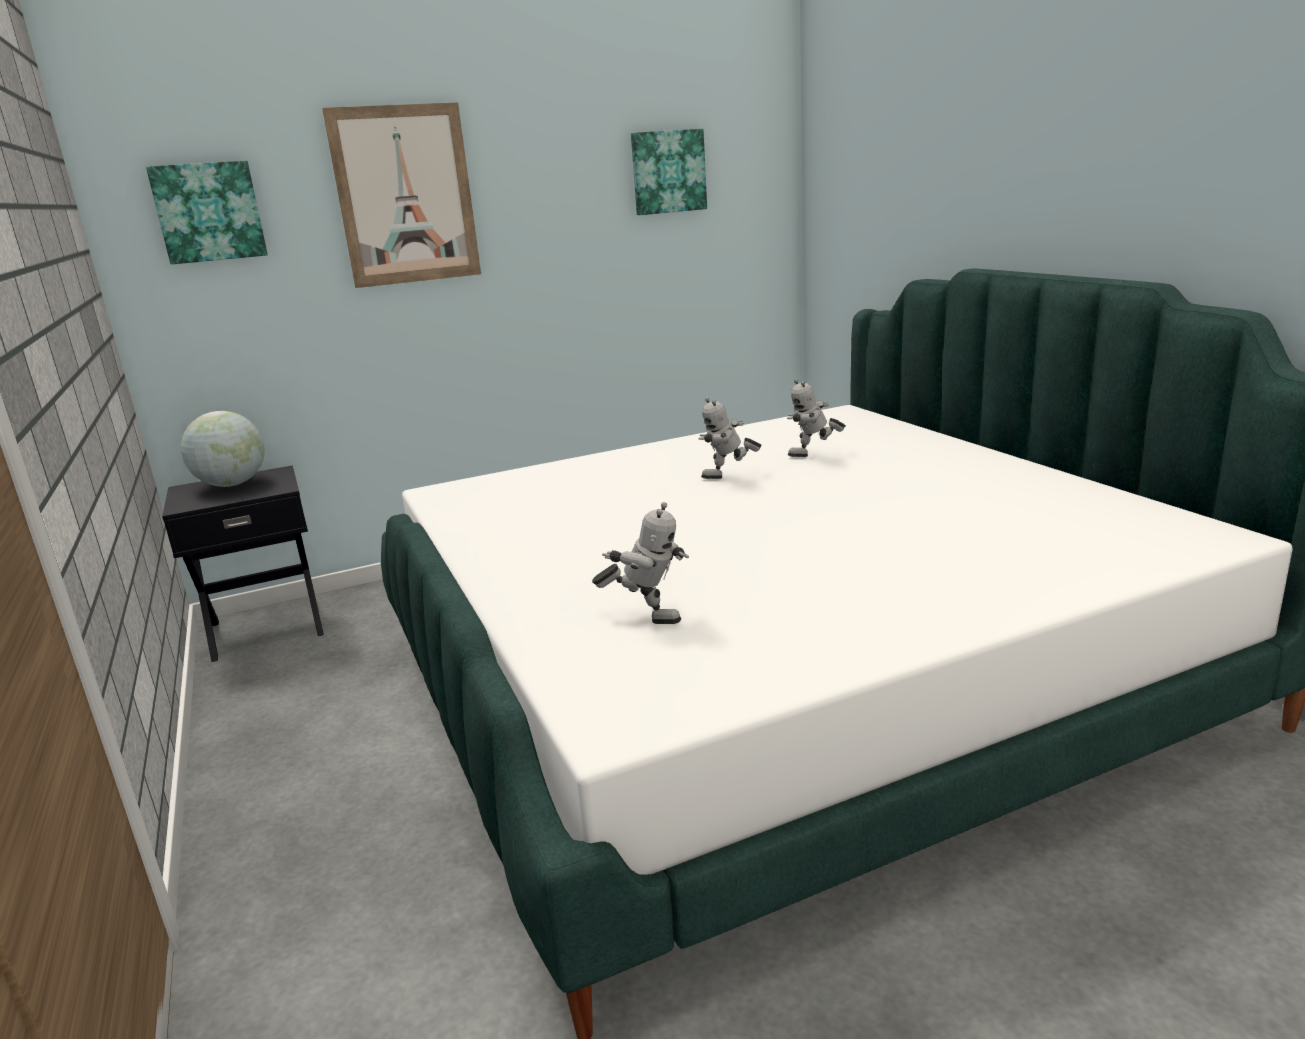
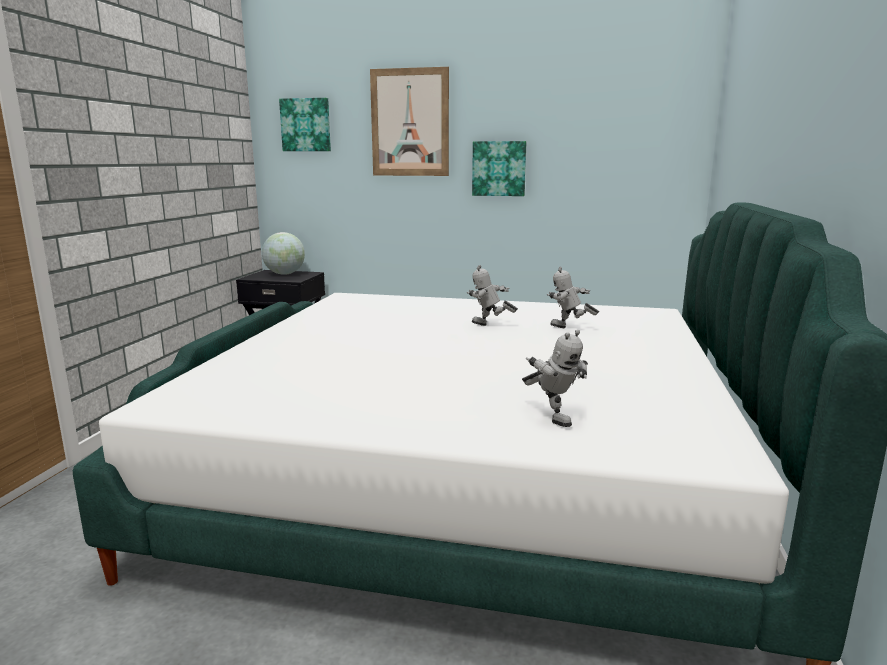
camera: 35 degrees right, 5 degrees down
(647, 617) = (279, 372): toy robot -> toy robot (553, 417)
(668, 172) = (593, 118): picture -> picture (499, 168)

